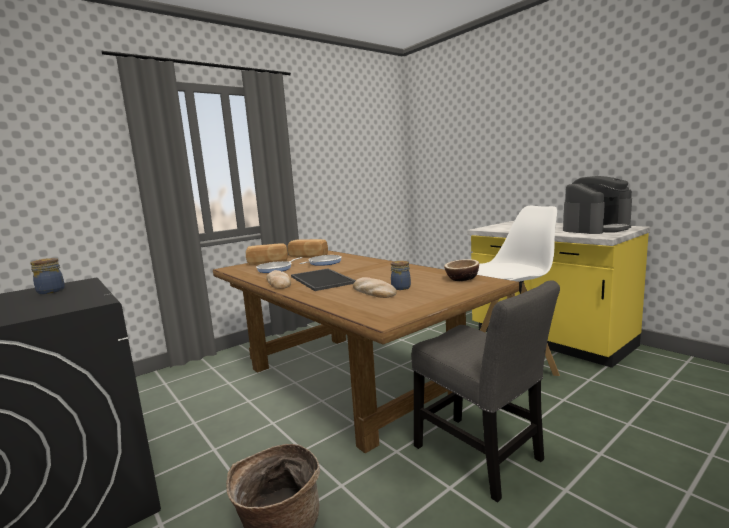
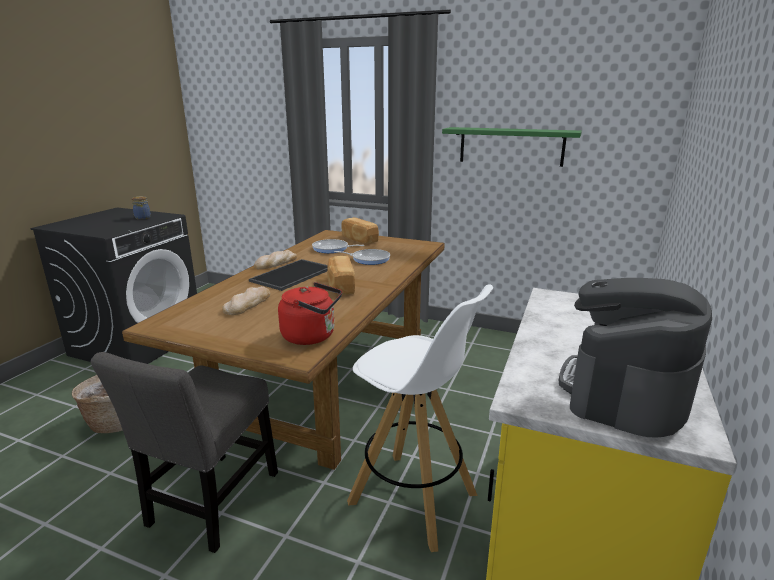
camera: 60 degrees right, 10 degrees up
(308, 257) = (395, 247): bread -> bread (340, 286)
(334, 173) = (511, 146): none -> green shelf
(401, 287) = (265, 313): jar -> none
(462, 279) = (312, 336): bowl -> red kettle
(596, 229) = (624, 391): coffee machine -> coffee machine turned 90 degrees clockwise

